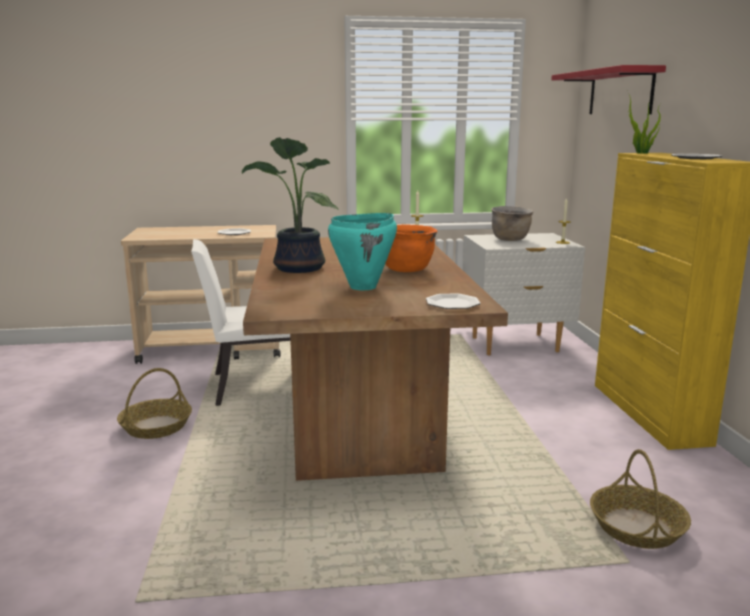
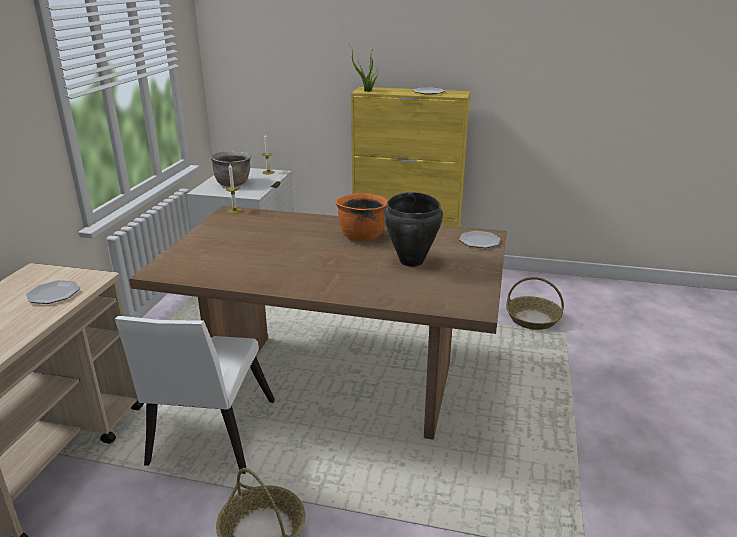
camera: 70 degrees left, 10 degrees up
(296, 268) = (317, 279): potted plant -> none
(363, 287) = (412, 261): turquoise cooking pot -> black cooking pot
(620, 92) = (280, 36): red shelf -> none

